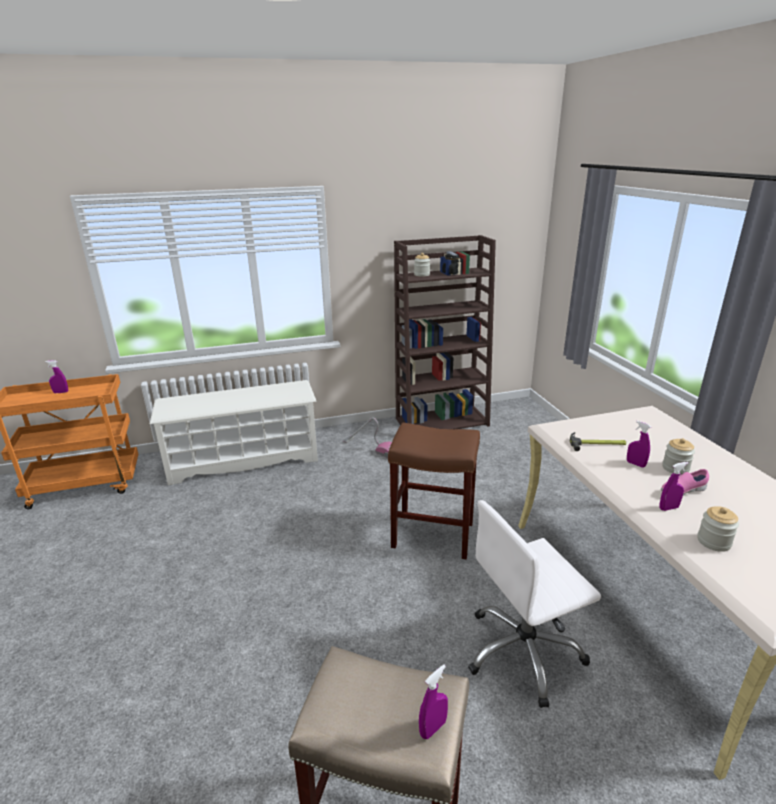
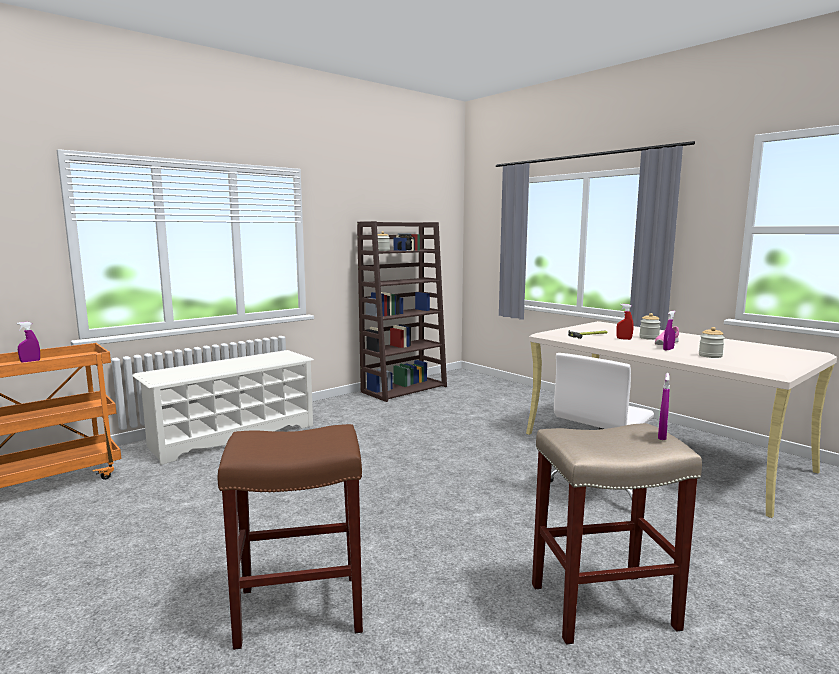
camera: 25 degrees left, 15 degrees down
(370, 447) = (355, 411): vacuum cleaner -> none
(434, 535) = (466, 449): brown stool -> brown stool (302, 608)
(635, 464) = (624, 339): purple spray bottle -> red spray bottle

